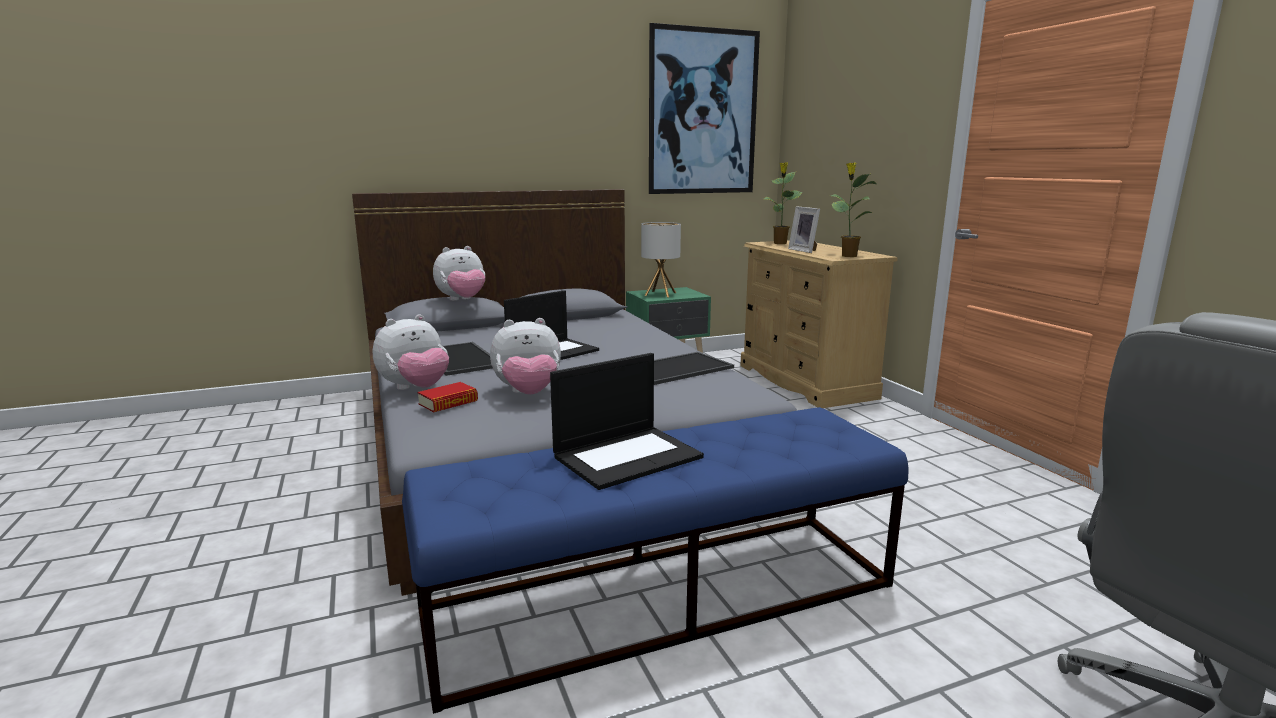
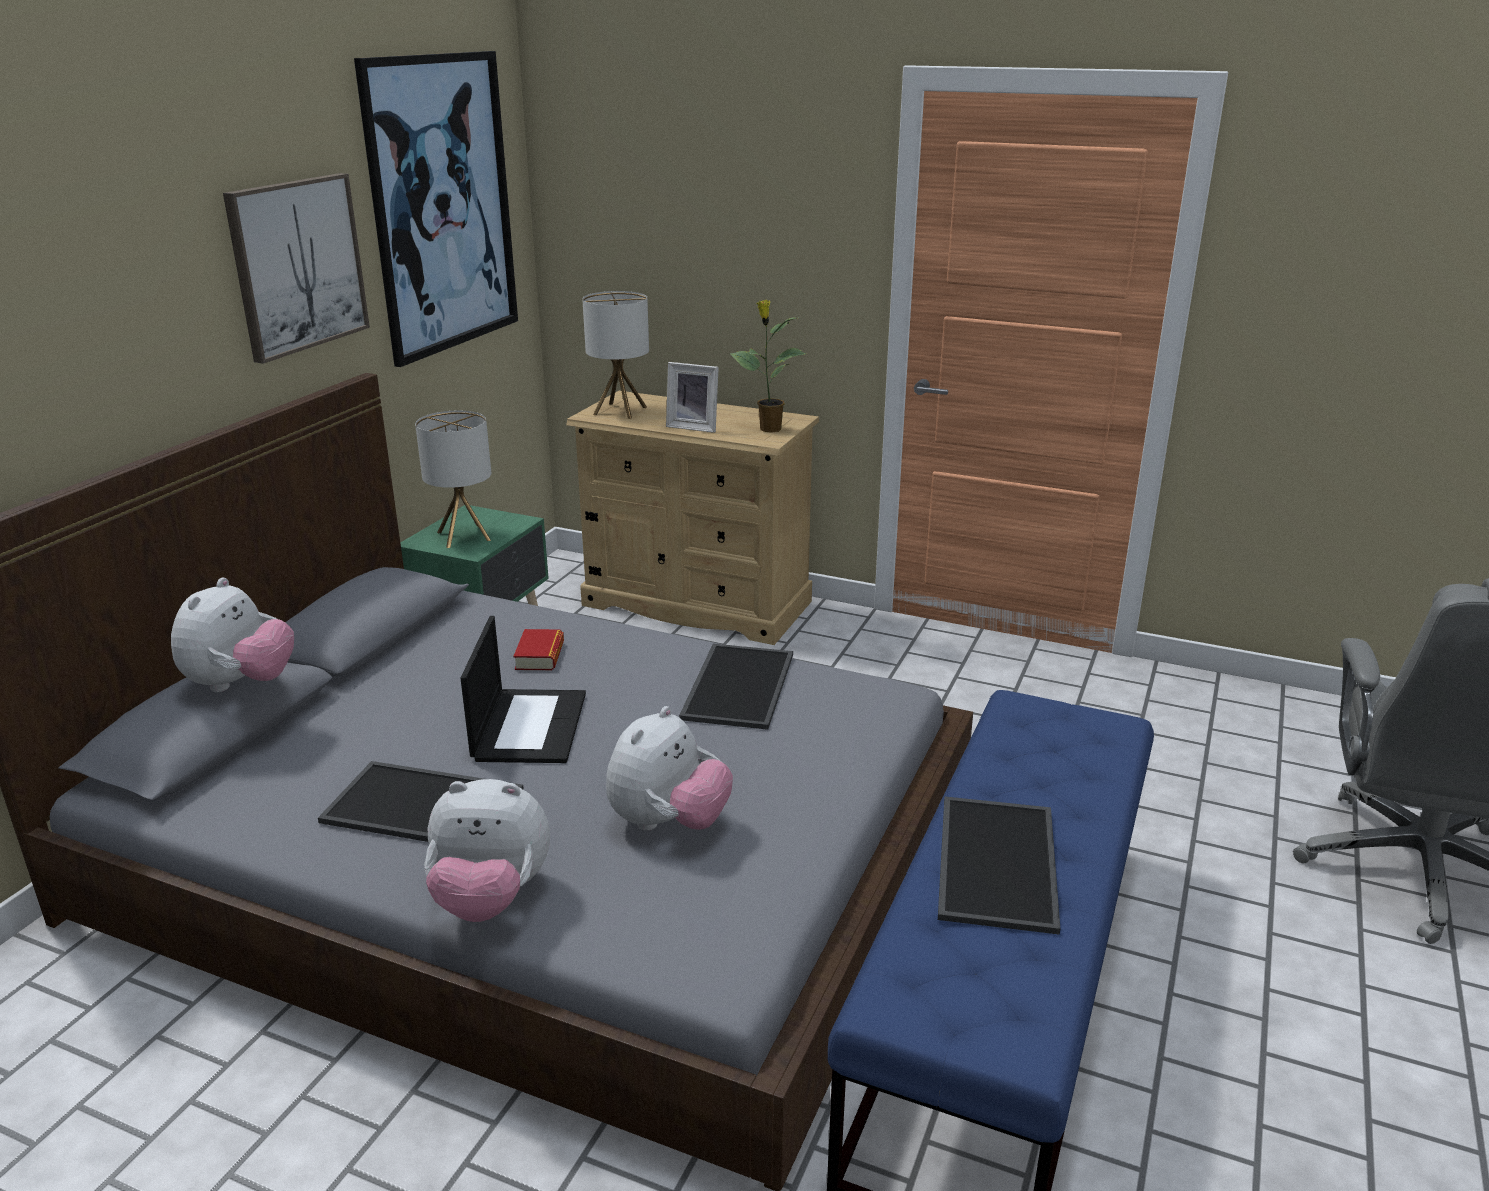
camera: 45 degrees left, 10 degrees up
(415, 389) = (490, 899): plush toy -> plush toy turned 90 degrees clockwise
(448, 403) = (614, 897): book -> book (540, 656)
(589, 123) = (297, 265): none -> picture
(628, 456) = (994, 861): laptop -> tray
(780, 243) = (620, 411): potted plant -> table lamp

